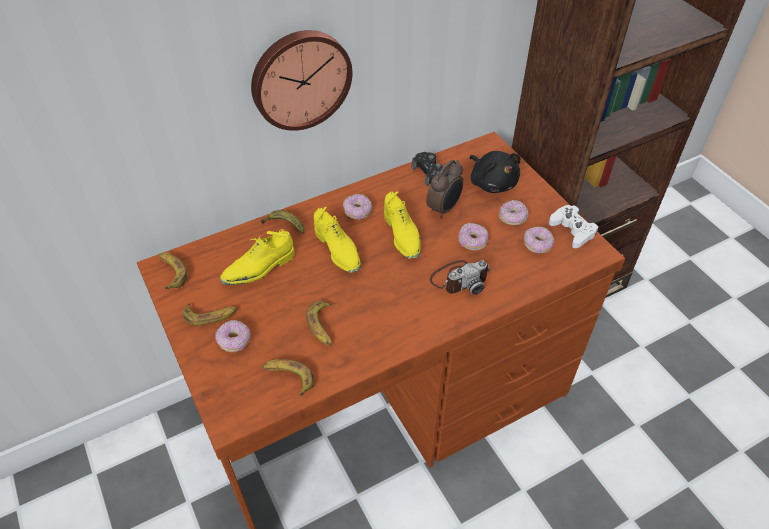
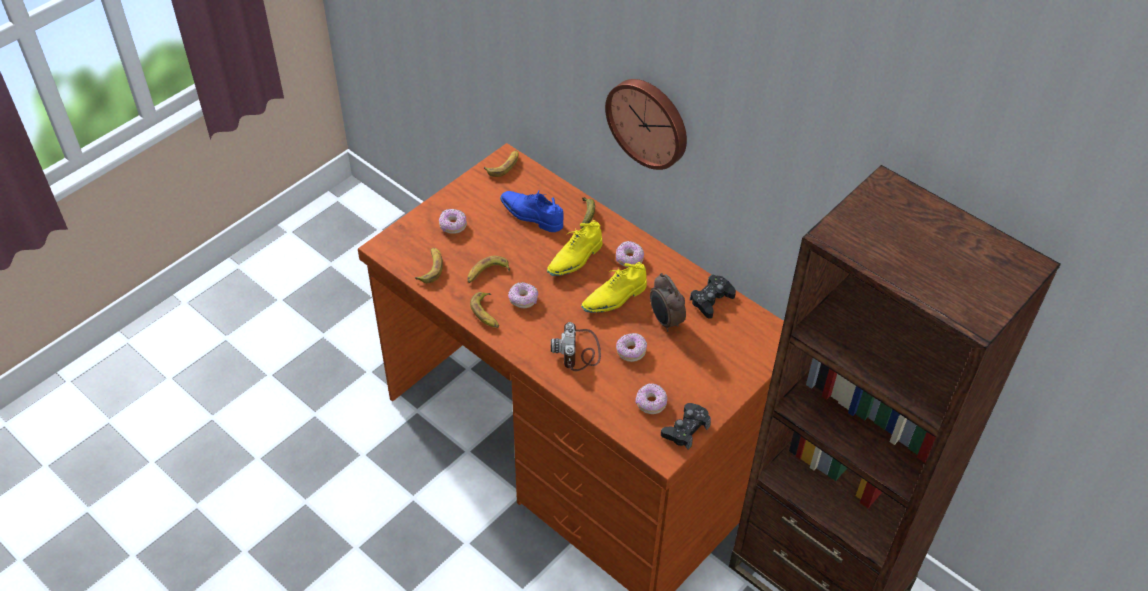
camera: 70 degrees right, 0 degrees up
(210, 316) = (471, 204): banana -> banana (486, 314)
(259, 268) = (531, 216): yellow shoe -> blue shoe
(444, 209) = (665, 321): alarm clock -> alarm clock turned 45 degrees clockwise
(459, 279) = (578, 351): camera -> camera turned 45 degrees clockwise
(492, 182) = (724, 351): black plush toy -> none
(512, 218) = (679, 377): donut -> donut (523, 300)
(572, 230) = (686, 429): white game controller -> black game controller

